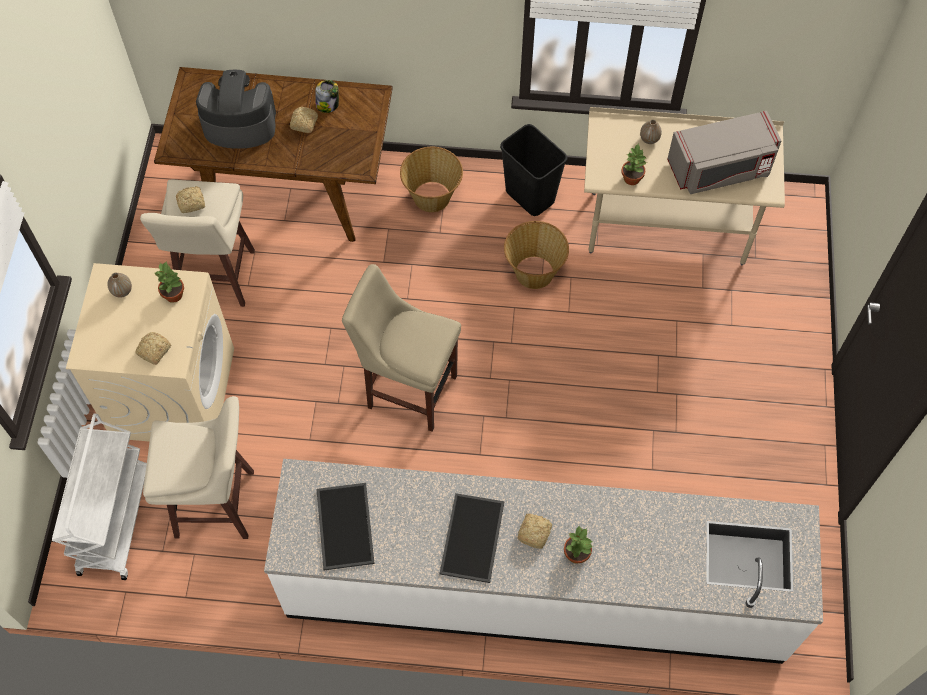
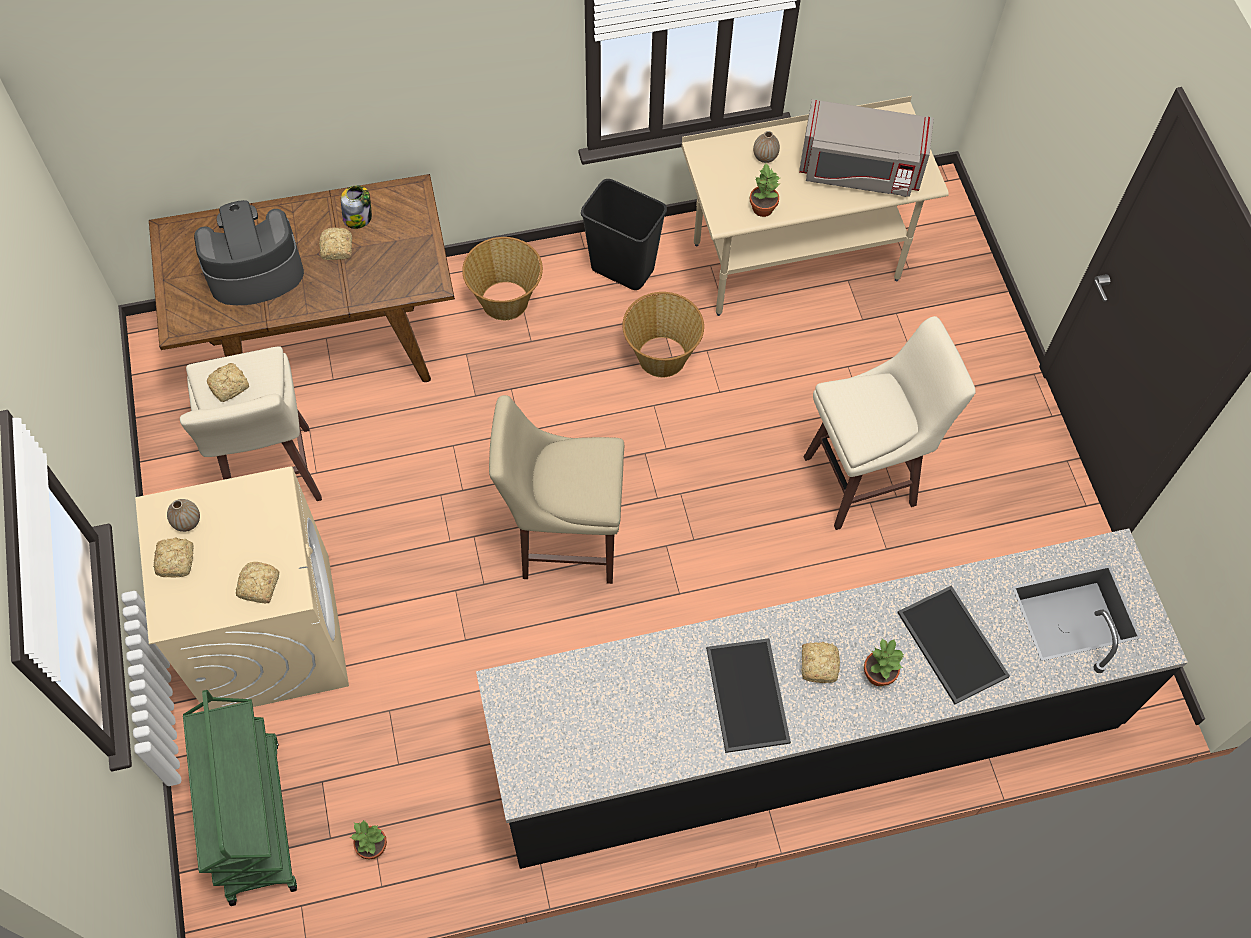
camera: 20 degrees left, 0 degrees up
(105, 315) = (176, 560): none -> bread
(114, 519) = (253, 818): white cart -> green cart
(174, 294) = (258, 507): potted plant -> potted plant (373, 846)
(218, 505) = (380, 757): beige stool -> beige stool (863, 481)
(343, 525) = (584, 731): tray -> tray (950, 644)
(536, 589) = (807, 733): white counter -> black counter
(720, 169) = (859, 170): grey microwave -> grey microwave turned 45 degrees clockwise

